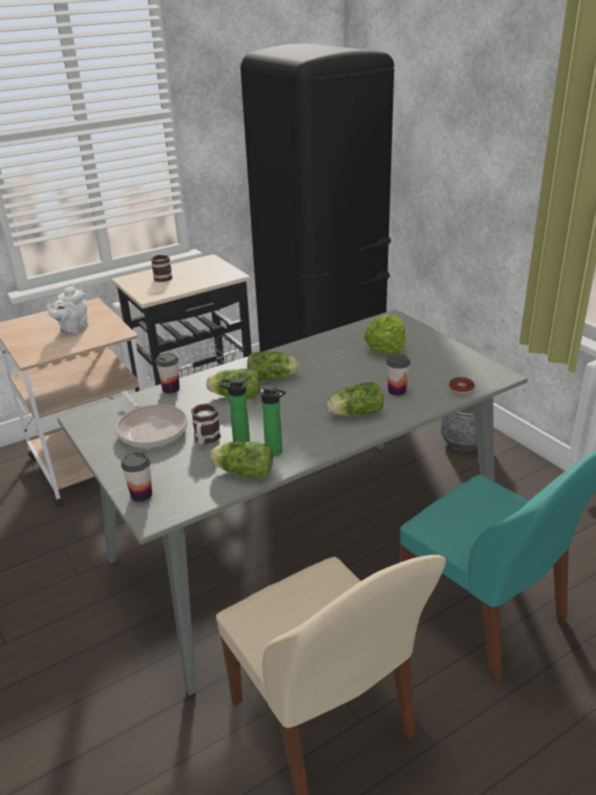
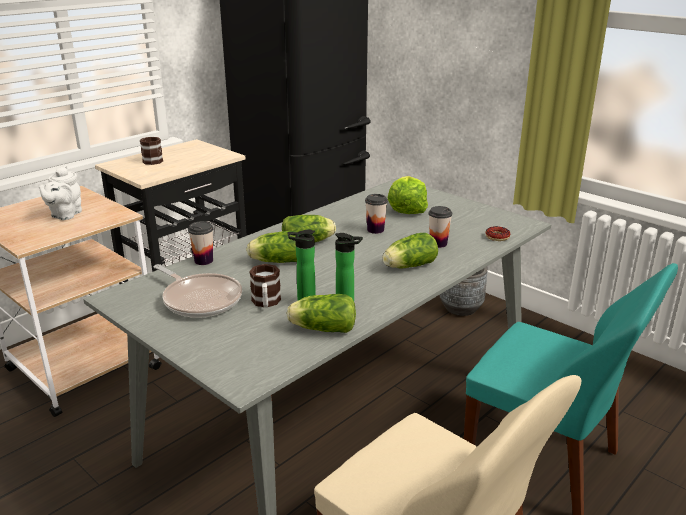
camera: 15 degrees left, 5 degrees down
(141, 495) = (220, 363): cup -> cup (375, 230)

